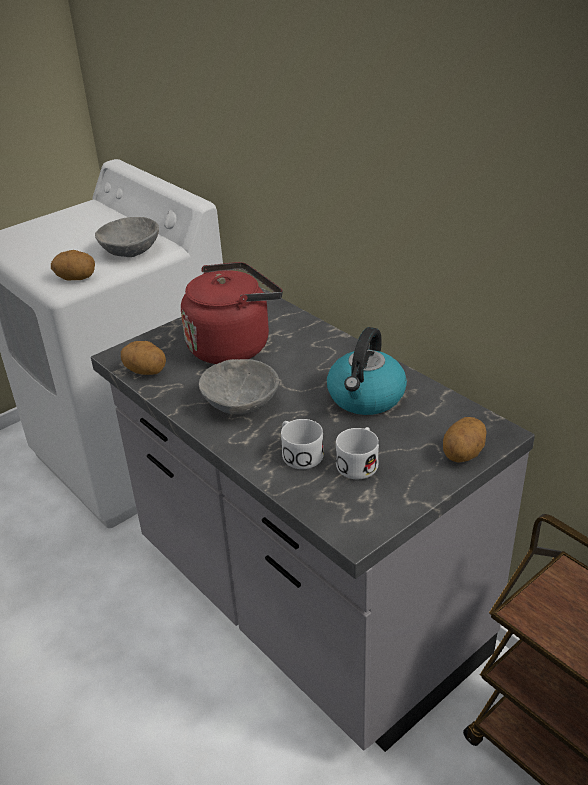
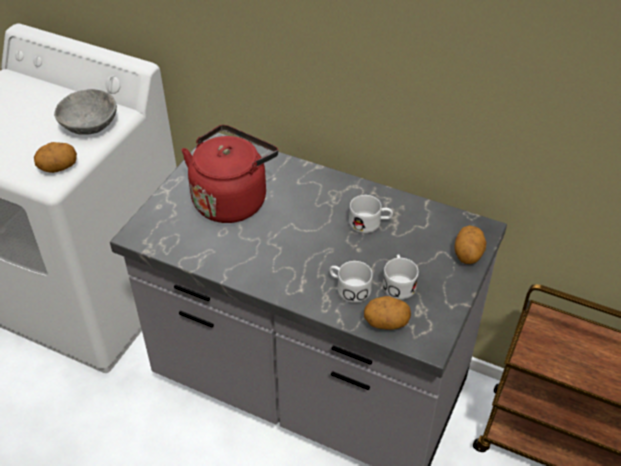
camera: 25 degrees left, 10 degrees up
(146, 371) = (172, 245): potato -> potato (386, 323)
(239, 403) = (273, 255): grey bowl -> none
(366, 397) = (370, 223): kettle -> white mug

